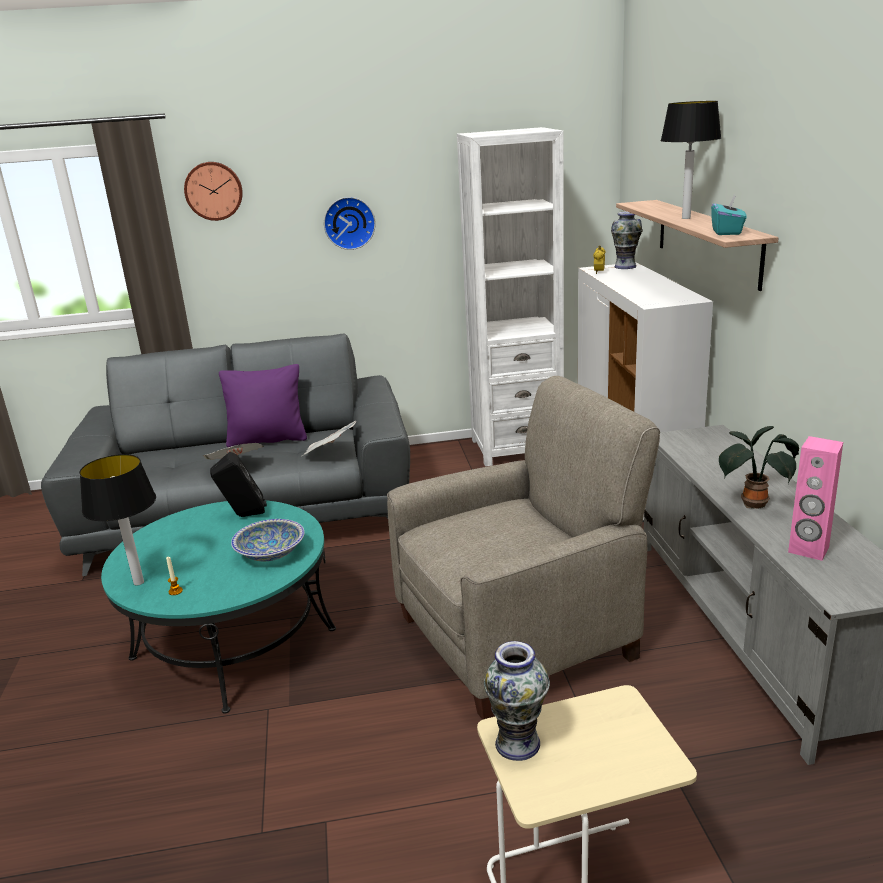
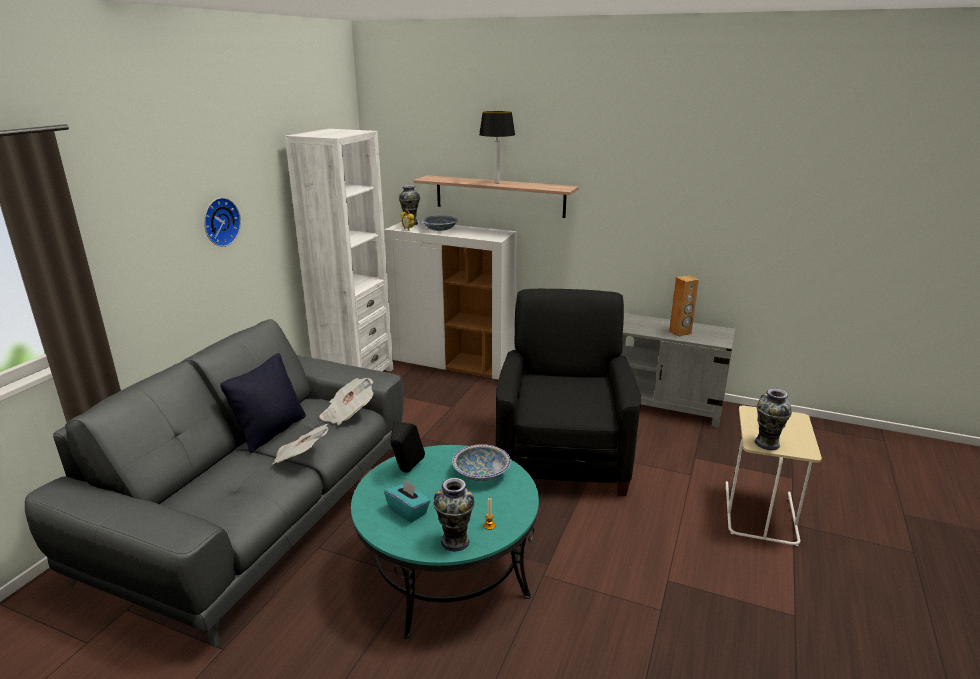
camera: 60 degrees left, 0 degrees up
(138, 583) = (455, 542): table lamp -> vase
(213, 191) = (105, 207): wall clock -> none
(268, 439) = (271, 432): purple pillow -> black pillow
(518, 636) = (562, 457): beige armchair -> black armchair
(630, 279) = (440, 229): none -> bowl
(727, 232) = (549, 187): turquoise tissue box -> turquoise tissue box (408, 511)
(753, 503) = (628, 325): potted plant -> none
(808, 550) = (680, 332): pink speaker -> brown speaker

